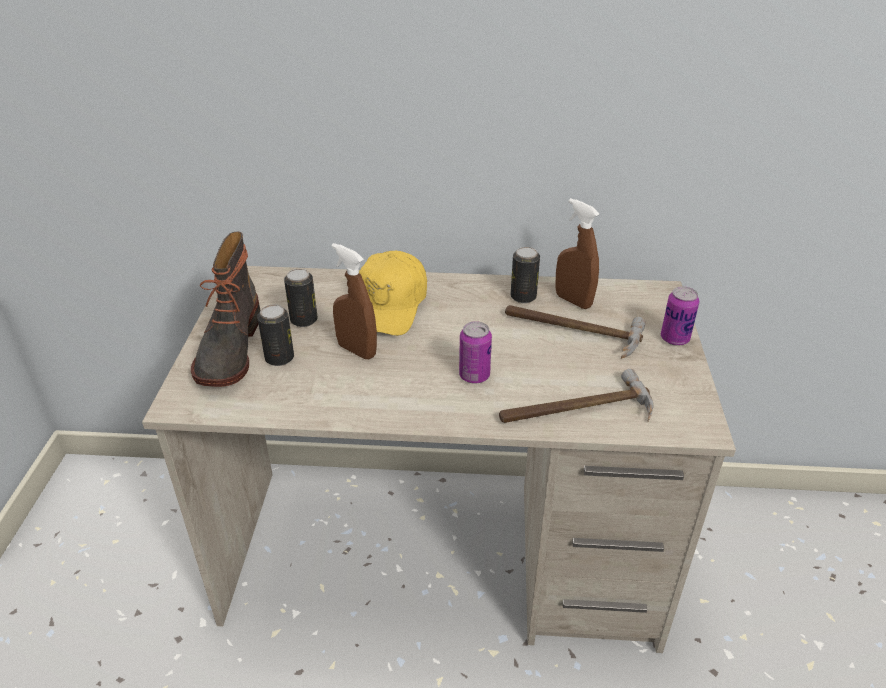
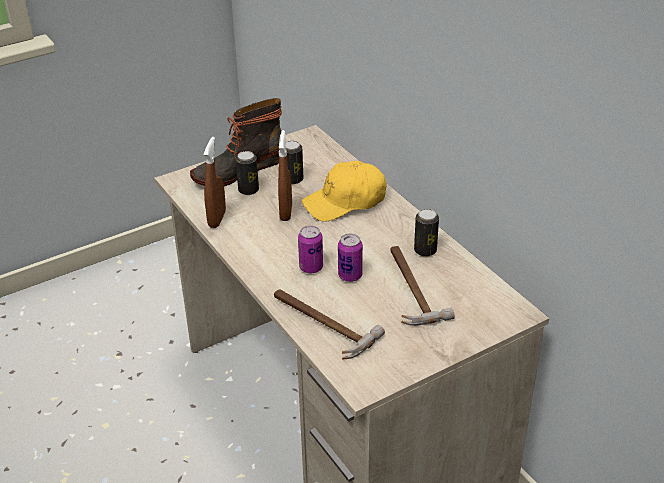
camera: 55 degrees right, 0 degrees up
(573, 301) = (449, 274): brown spray bottle -> brown spray bottle (217, 219)
(674, 339) = (458, 340): can -> can (350, 276)

